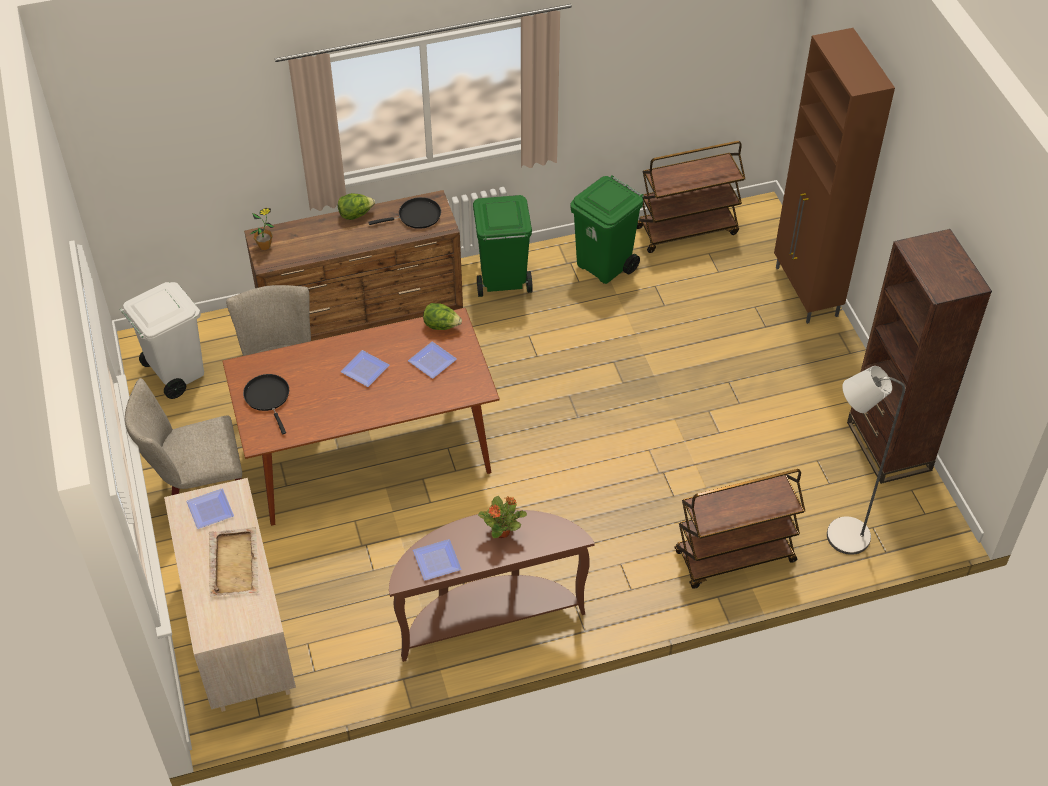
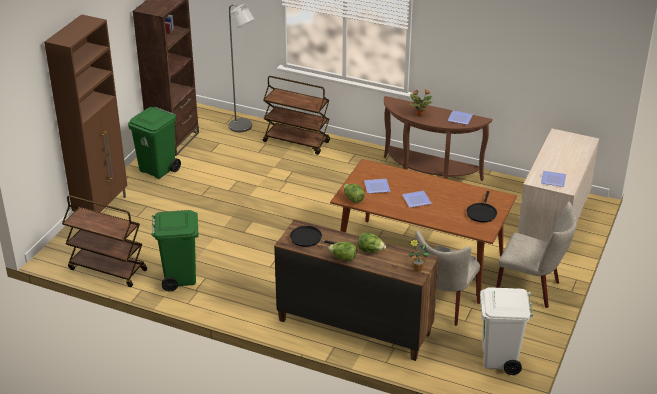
camera: 140 degrees left, 15 degrees down
(234, 563) = (556, 157): beige tray -> none
(335, 239) = (370, 251): none -> lettuce
(502, 282) = (247, 301): green trash can -> green trash can (158, 170)

